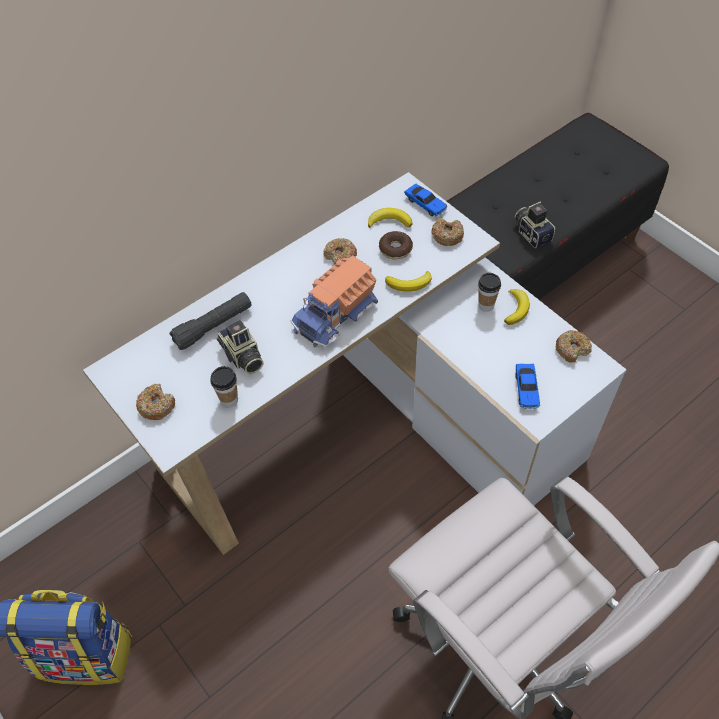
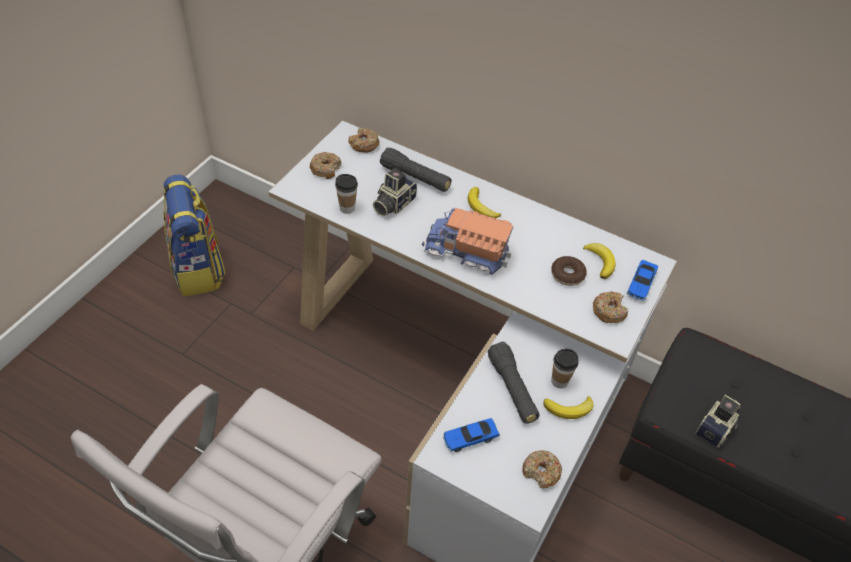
camera: 65 degrees right, 5 degrees down
(340, 256) = (535, 237): donut -> donut (364, 144)
(410, 284) = (530, 296): banana -> banana (481, 207)
(483, 341) = (512, 389): none -> black flashlight

